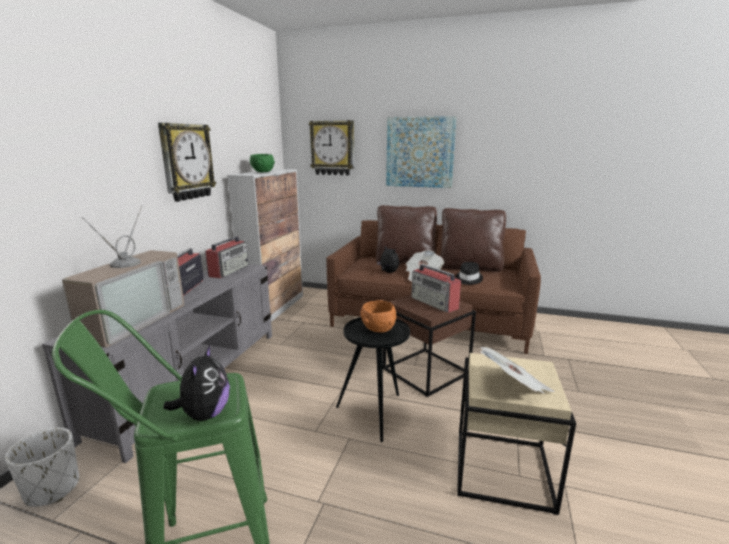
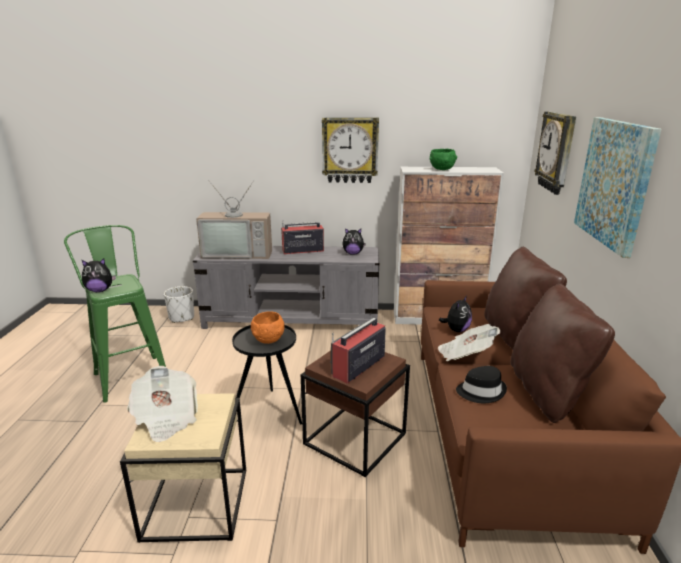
camera: 75 degrees right, 5 degrees up
(229, 270) = (353, 253): radio -> plush toy

